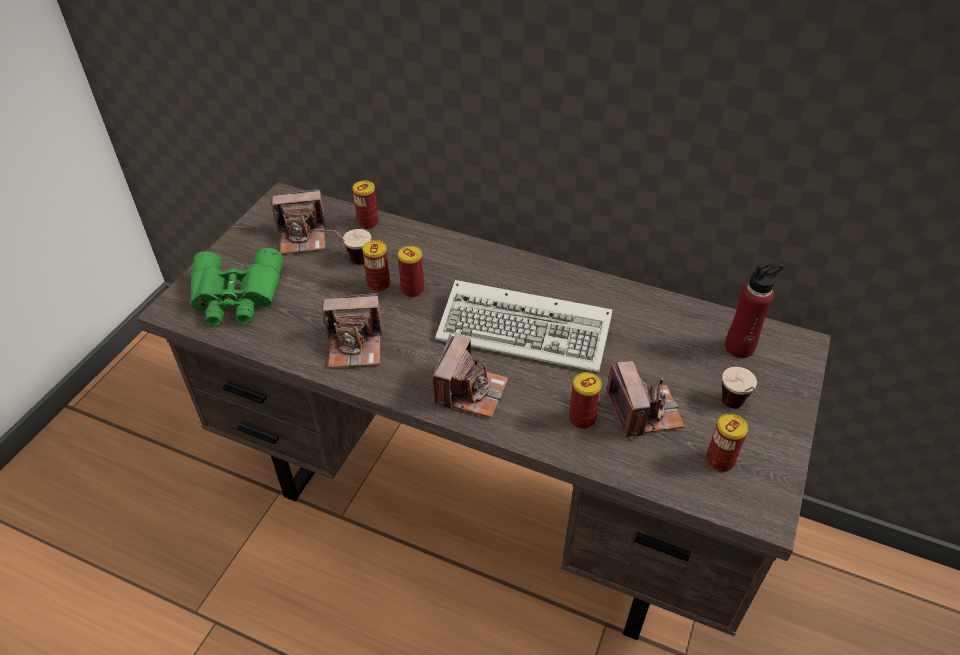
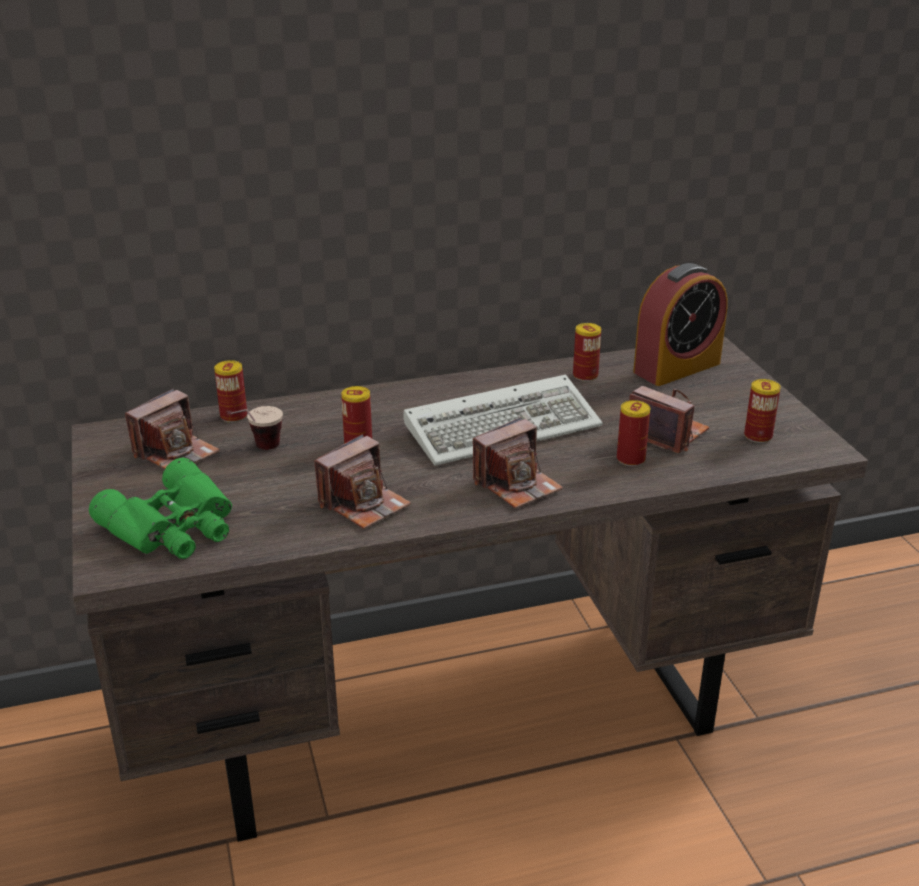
camera: 40 degrees left, 15 degrees down
(378, 284) = (318, 454): can -> can (585, 376)
(470, 391) = (517, 485): camera -> camera turned 75 degrees clockwise
(736, 411) = (728, 404): cup -> none
(739, 347) = (677, 367): red bottle -> alarm clock

